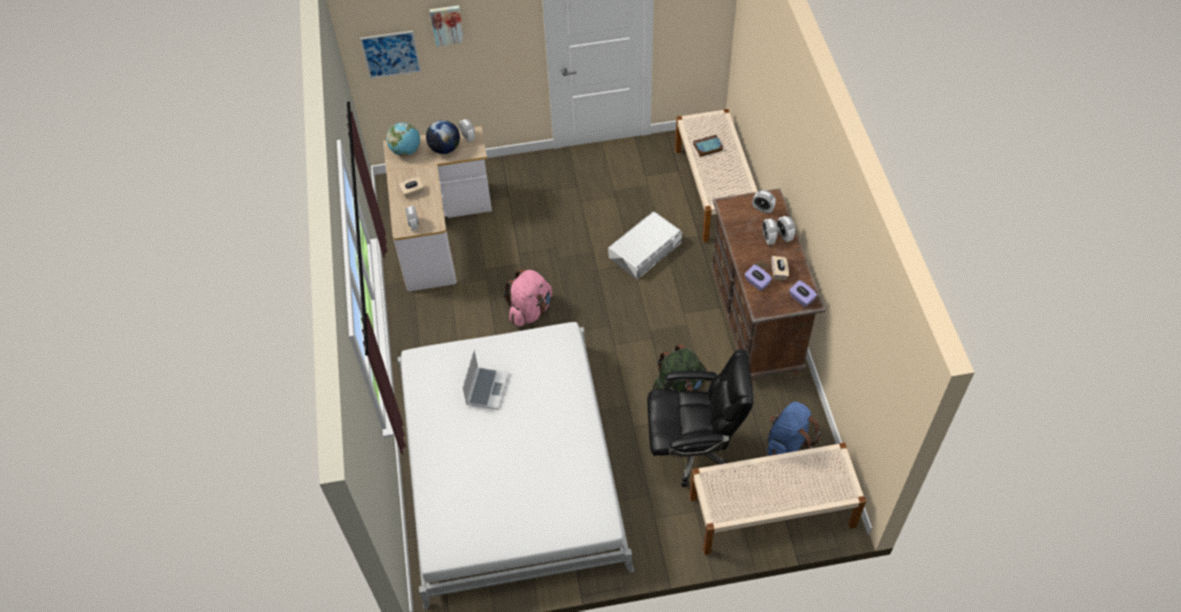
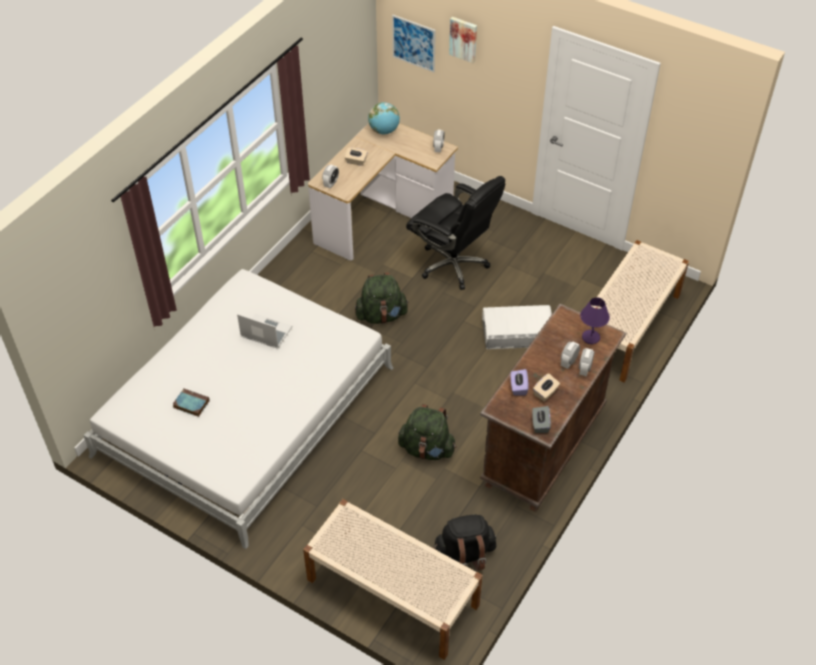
camera: 40 degrees right, 5 degrees down
(445, 148) = (413, 146): globe -> none
(487, 388) = (265, 333): laptop -> laptop turned 120 degrees counterclockwise
(530, 310) = (381, 315): pink backpack -> green backpack
(691, 451) = (383, 501): black office chair -> black office chair (452, 264)
(707, 147) = (634, 279): book -> book (190, 404)
(762, 209) = (591, 338): alarm clock -> purple table lamp
(788, 442) = (464, 554): blue backpack -> black backpack
(801, 298) = (540, 424): purple tissue box -> grey tissue box

